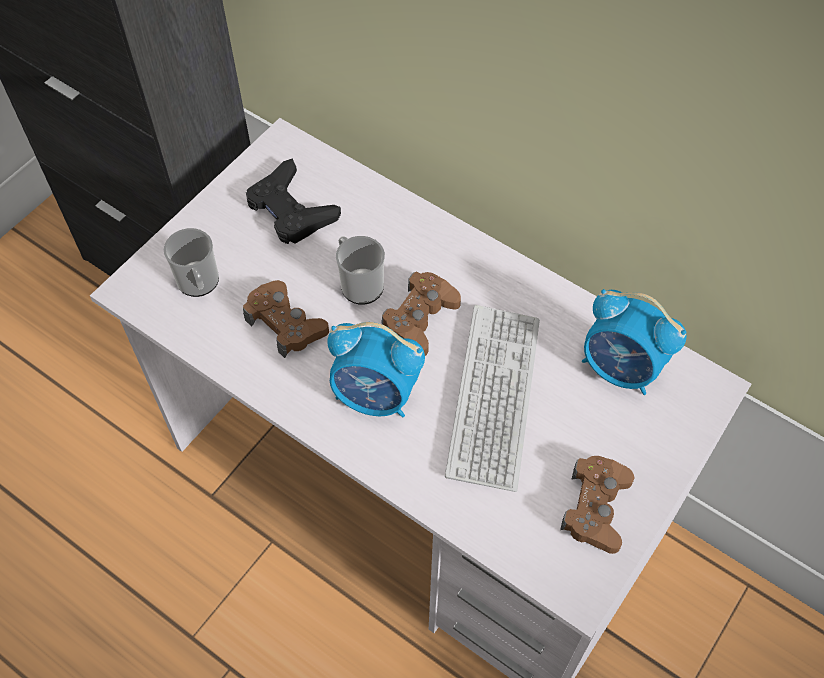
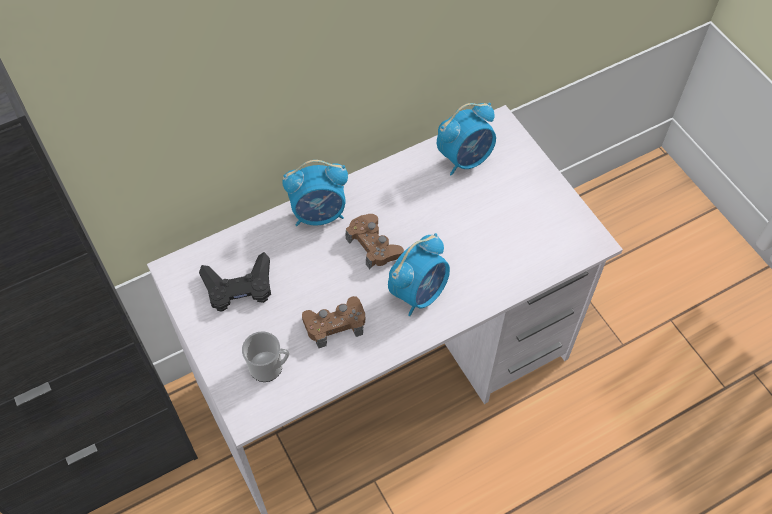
camera: 65 degrees left, 0 degrees up
(359, 284) = (327, 269): mug -> none
(434, 243) = (319, 214): none -> alarm clock
(494, 397) = (452, 230): keyboard -> none
(596, 508) = (548, 212): brown game controller -> none

